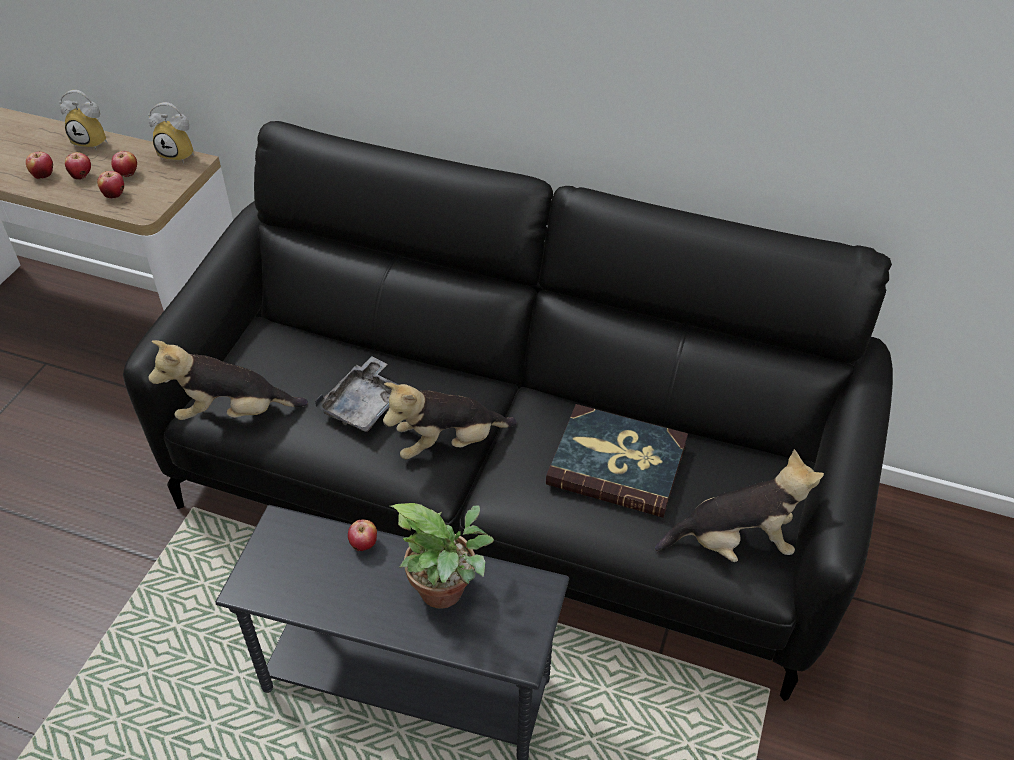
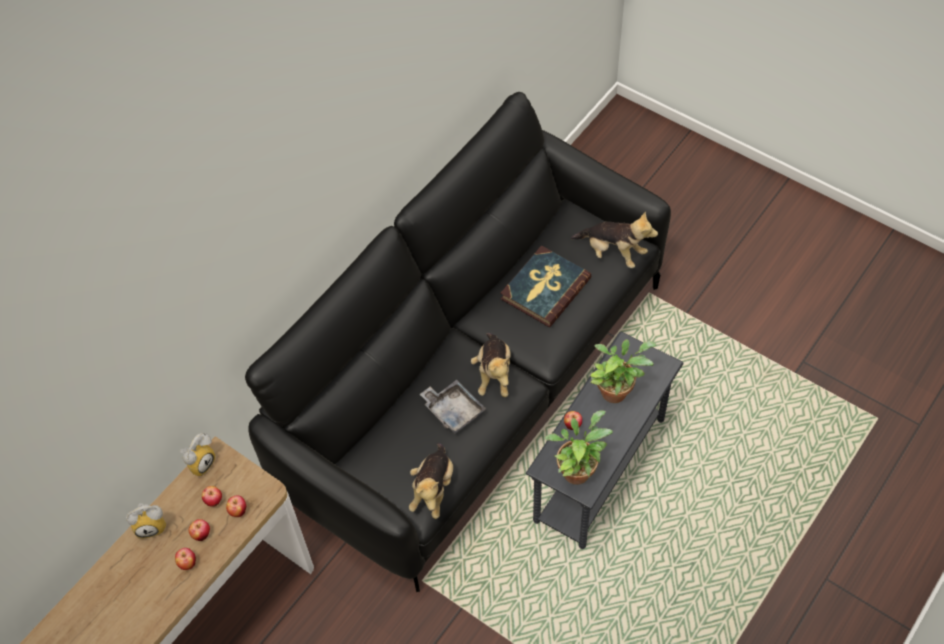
camera: 70 degrees left, 10 degrees up
(94, 141) = (152, 525): alarm clock -> alarm clock turned 45 degrees clockwise
(283, 567) = (577, 469): none -> potted plant
(734, 542) = (613, 253): plush toy -> plush toy turned 105 degrees clockwise

